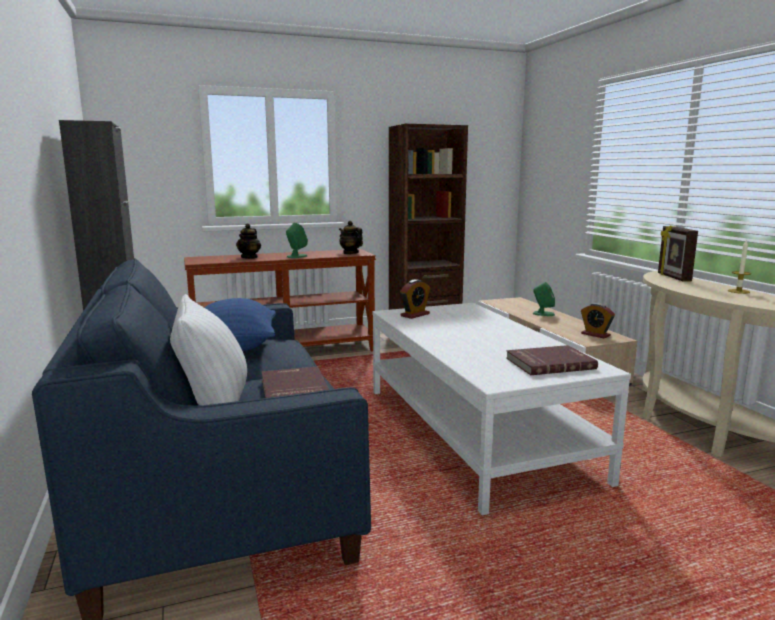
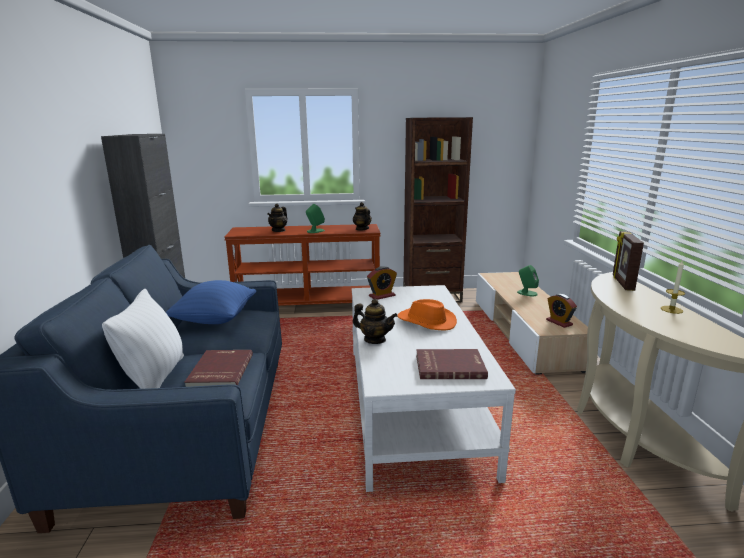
camera: 15 degrees right, 5 degrees up
(447, 349) = (374, 340): none -> teapot
(486, 331) = (426, 321): none -> orange hat

